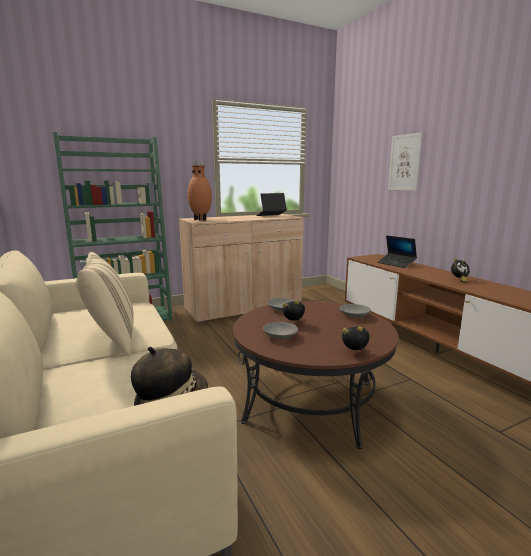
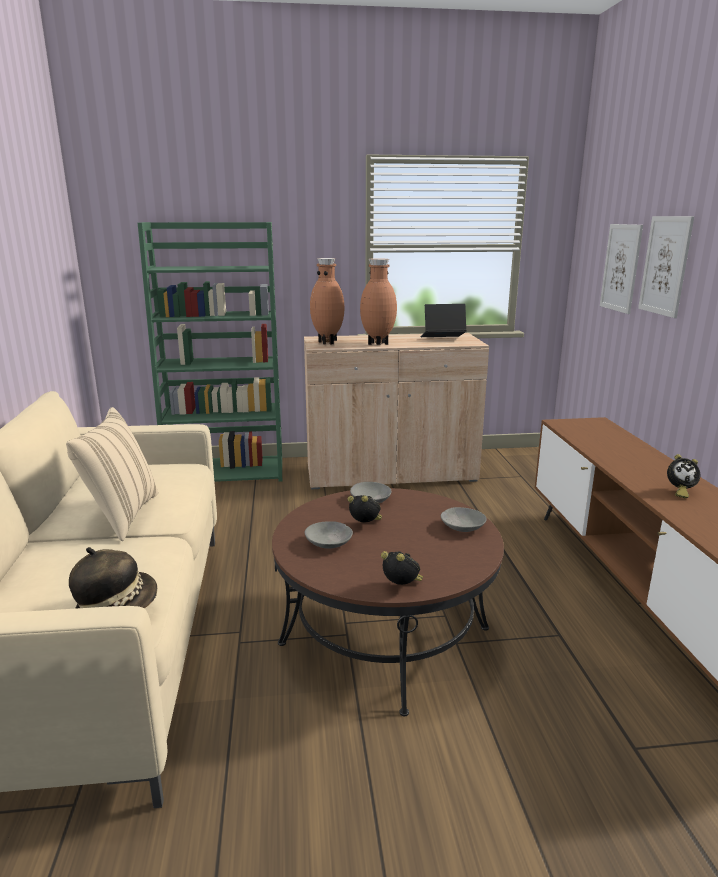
camera: 20 degrees right, 5 degrees up
(235, 219) = (378, 344): none -> brown vase
(371, 169) = (621, 268): none -> picture
(396, 264) = (609, 443): laptop -> none

